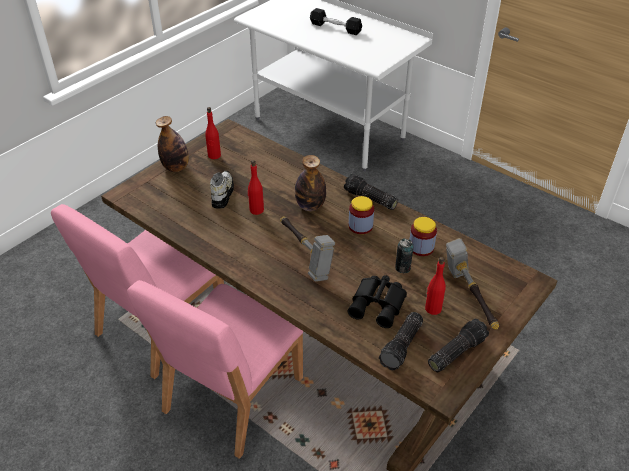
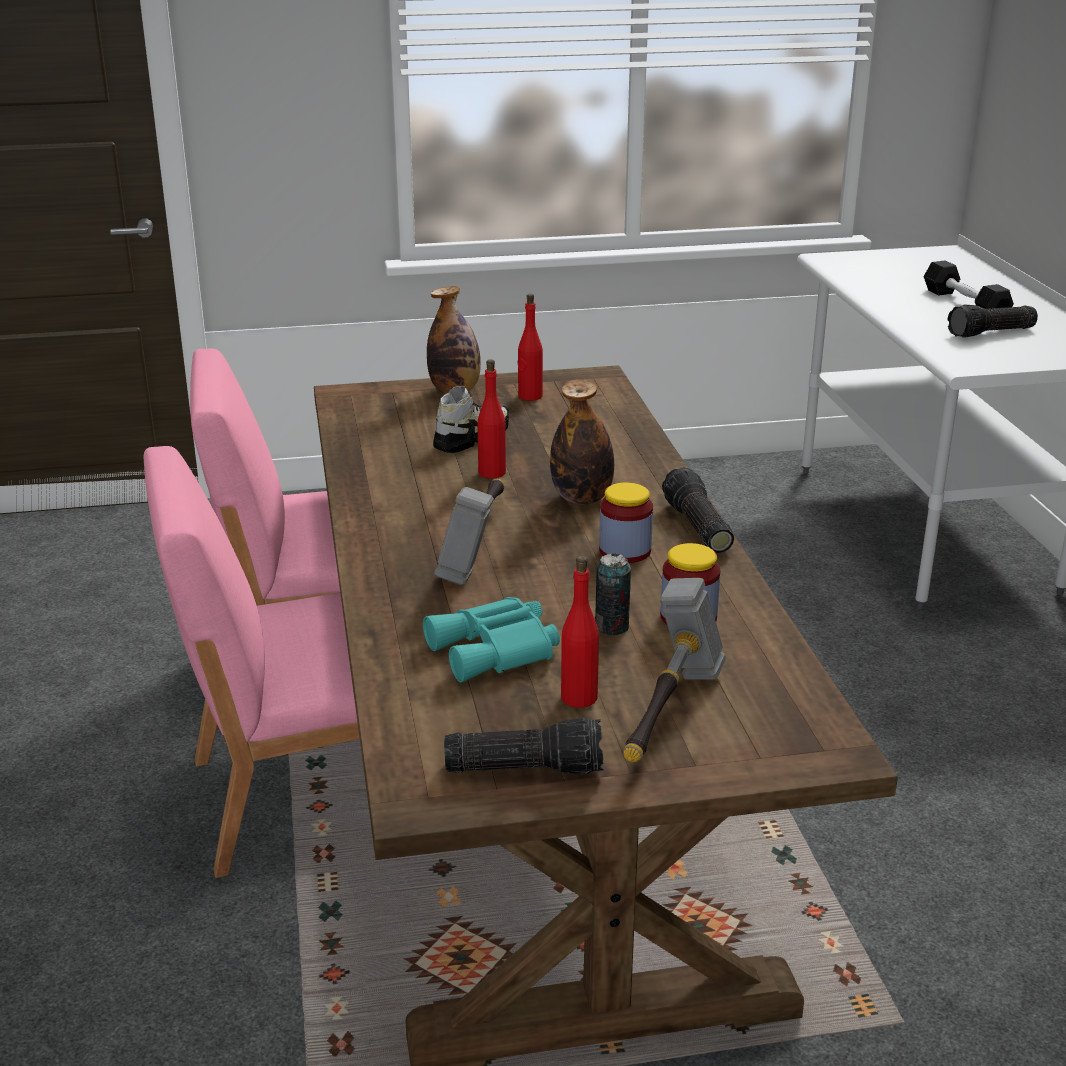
camera: 40 degrees right, 15 degrees down
(379, 304) = (496, 651): black binoculars -> turquoise binoculars
(402, 347) = (448, 716): flashlight -> flashlight (991, 333)

